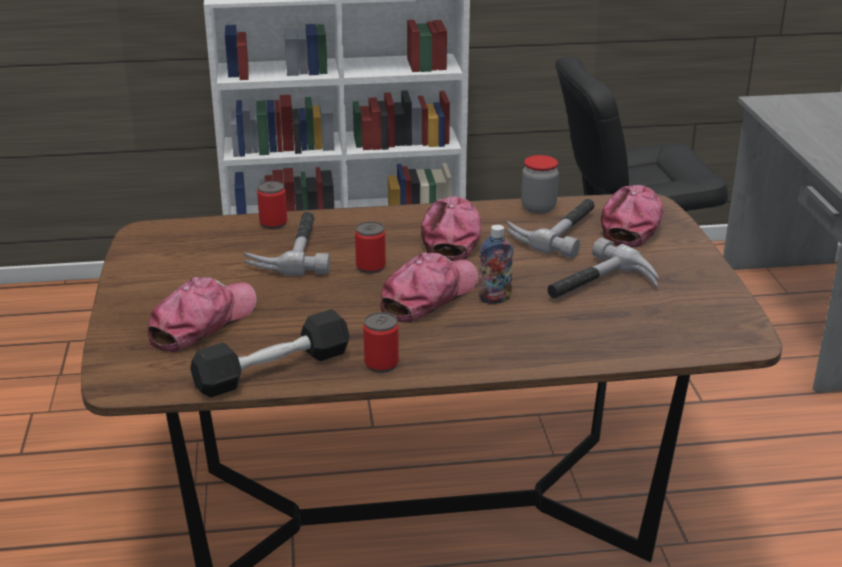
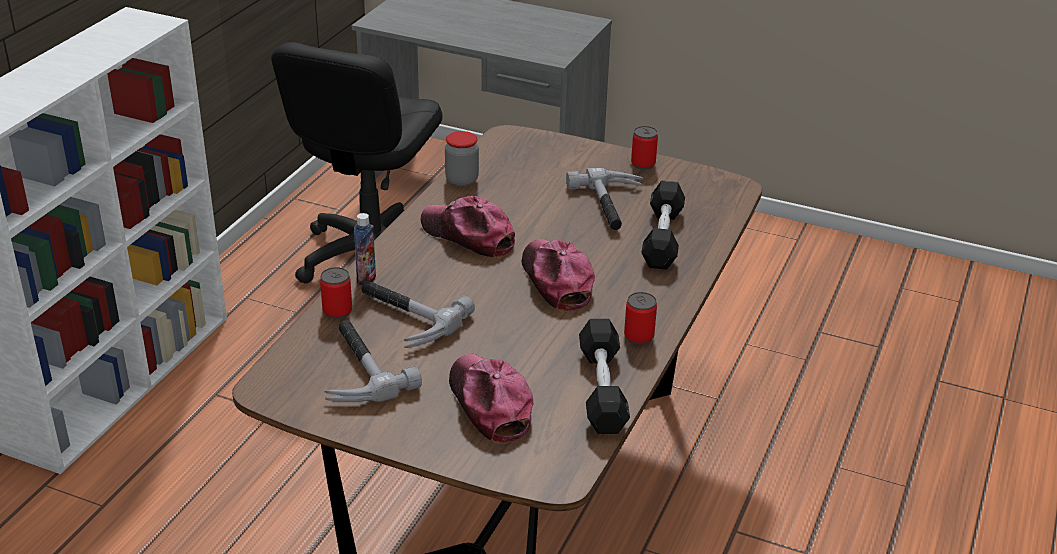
camera: 60 degrees left, 5 degrees up
(370, 267) = (478, 289): can -> can (643, 164)
(494, 299) = (588, 254): bottle -> bottle (366, 278)
(556, 231) = (509, 188): hammer -> hammer (357, 370)
(579, 328) = (662, 237): none -> black dumbbell
(632, 225) = (535, 156): cap -> none

